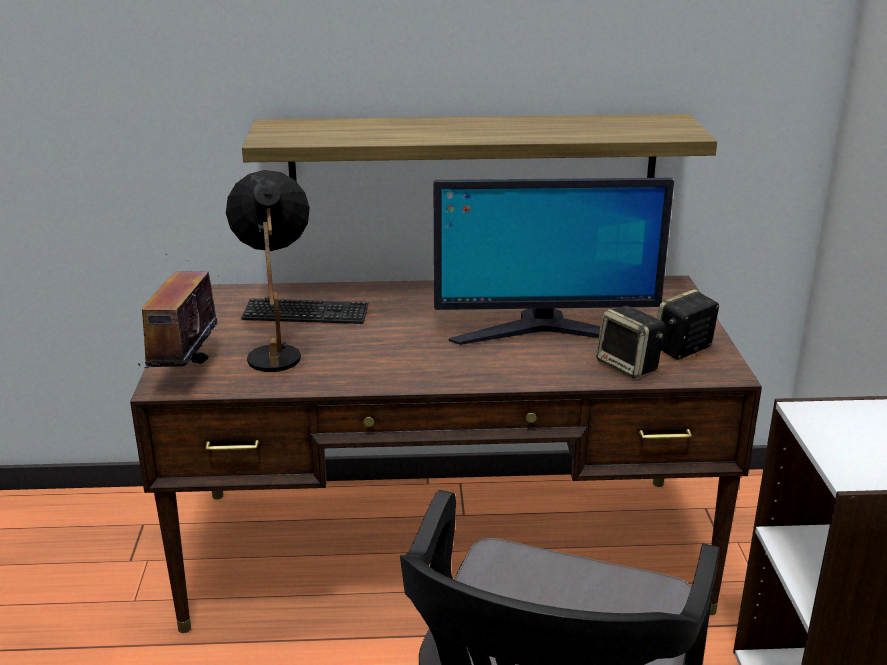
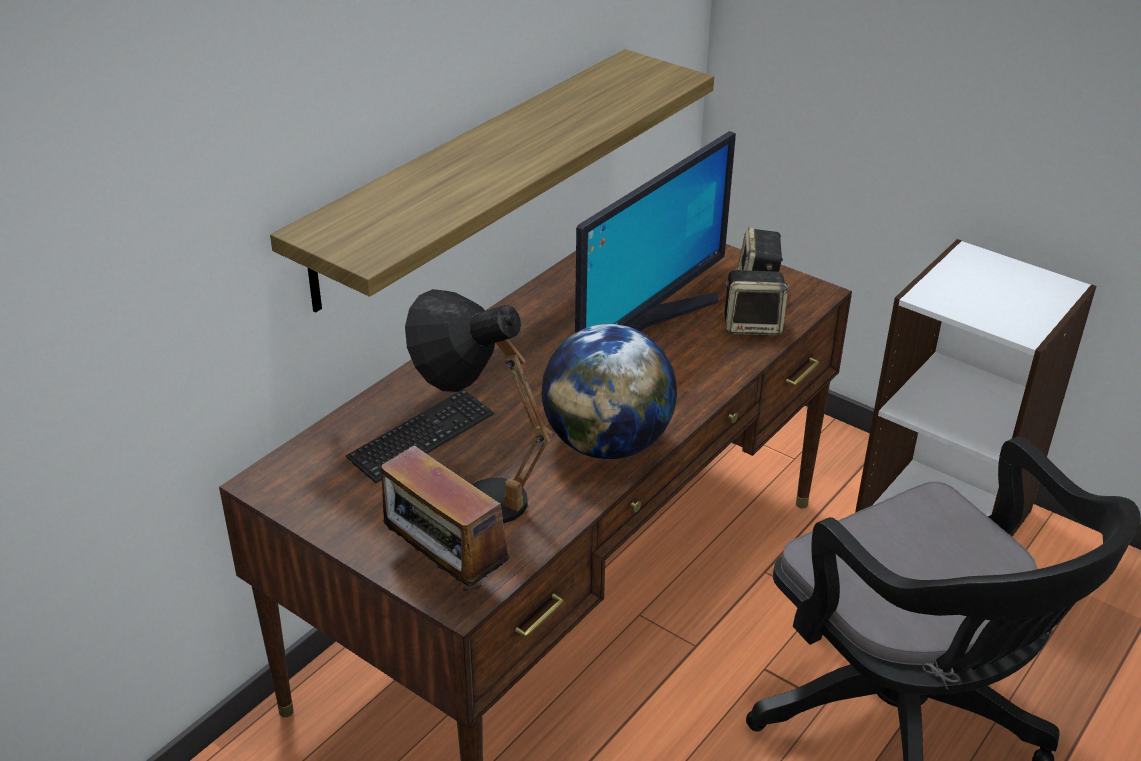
camera: 50 degrees left, 10 degrees up
(392, 369) = (608, 443): none -> globe

